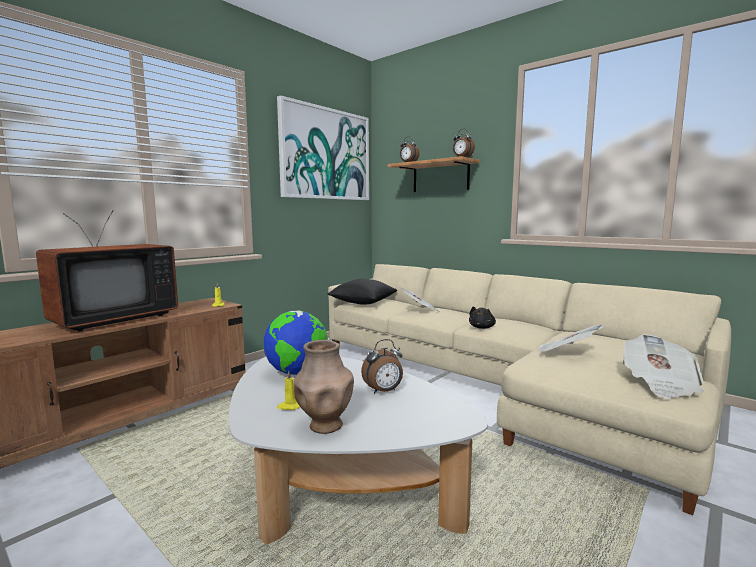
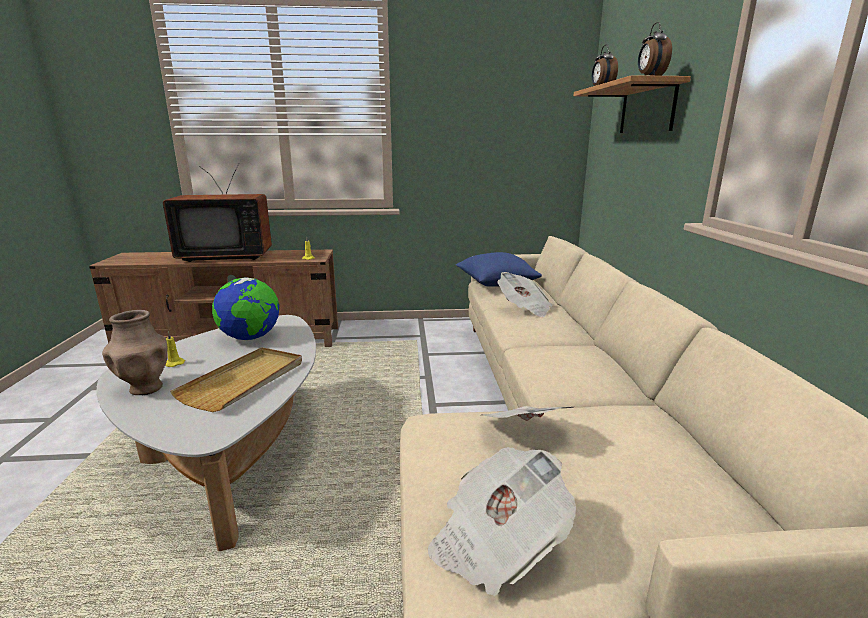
camera: 45 degrees right, 10 degrees up
(326, 154) = (506, 84): picture -> none
(362, 303) = (496, 283): black pillow -> blue pillow
(383, 391) = (244, 381): alarm clock -> beige tray
(482, 327) = (534, 355): black plush toy -> none

